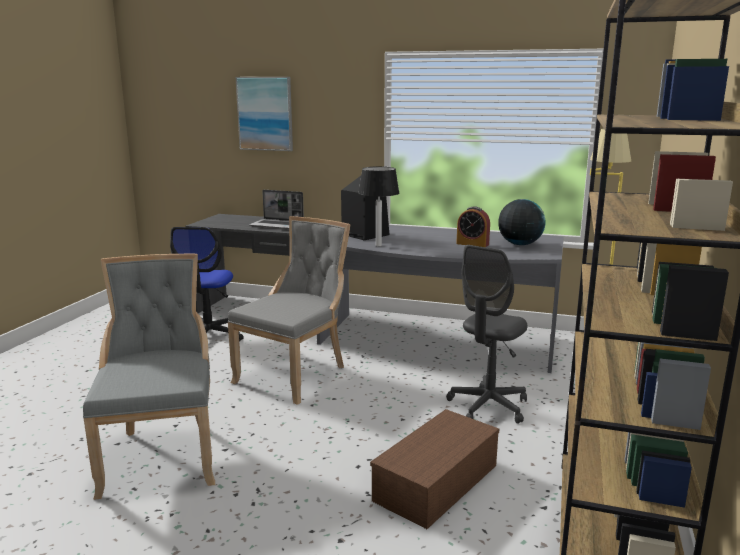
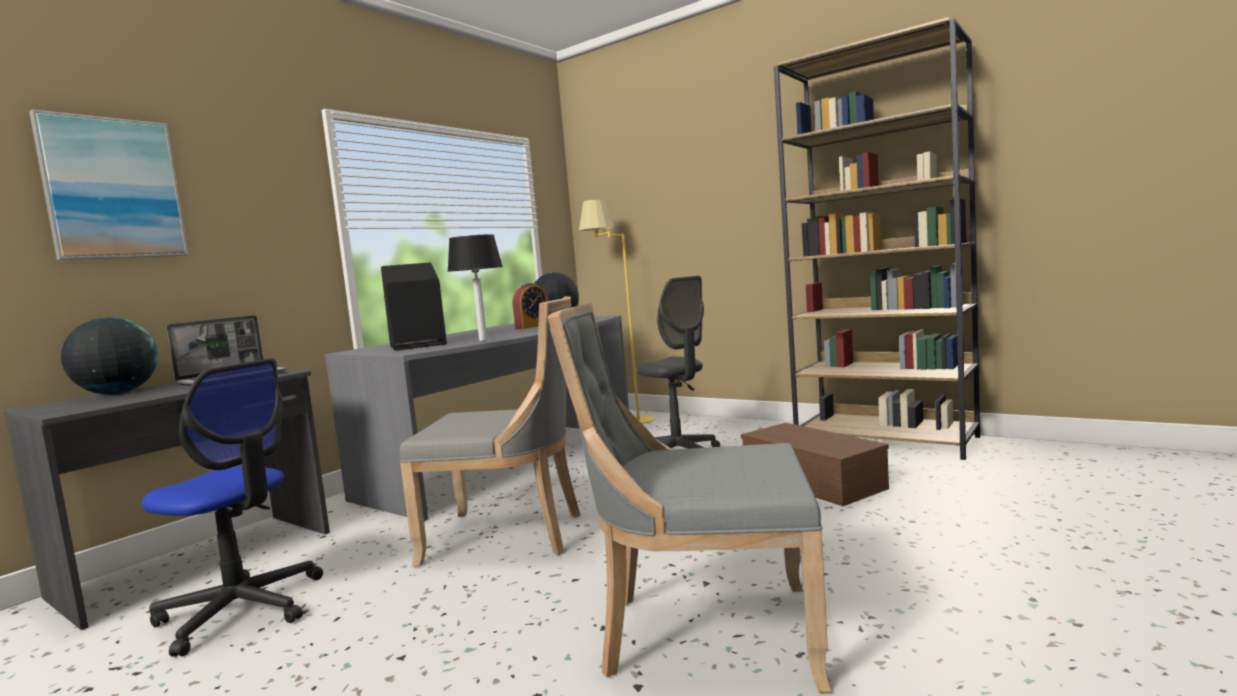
camera: 70 degrees left, 10 degrees down
(246, 218) = (117, 393): none -> globe
(296, 374) = (511, 536): grey chair -> grey chair turned 135 degrees clockwise

